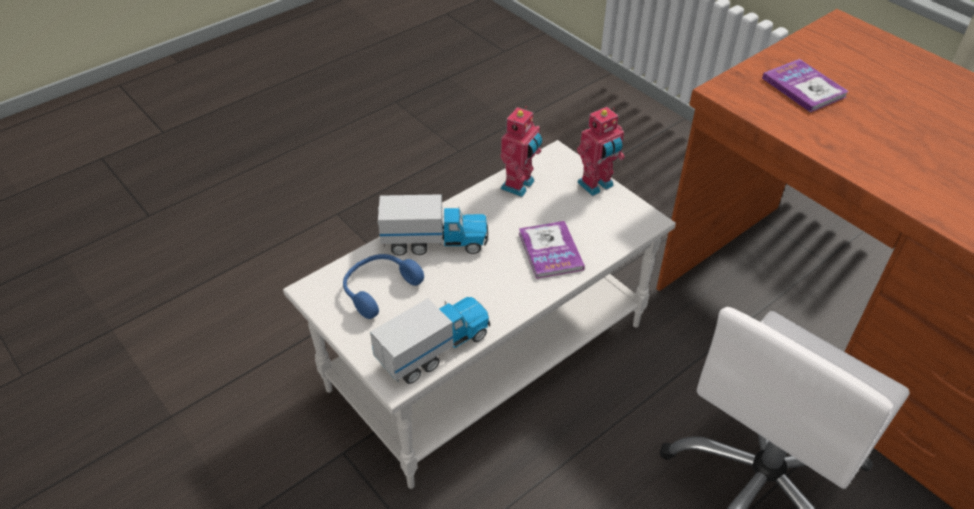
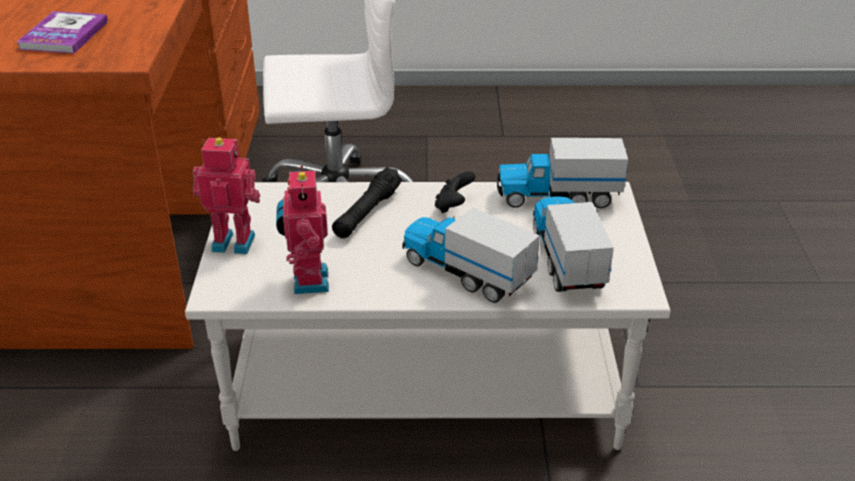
camera: 140 degrees left, 10 degrees down
(378, 289) = (566, 260): blue headphones -> toy truck
(501, 292) = (453, 206): none -> black game controller
(519, 186) = (307, 281): toy robot -> toy robot turned 75 degrees counterclockwise
(550, 251) = (367, 213): book -> black flashlight

